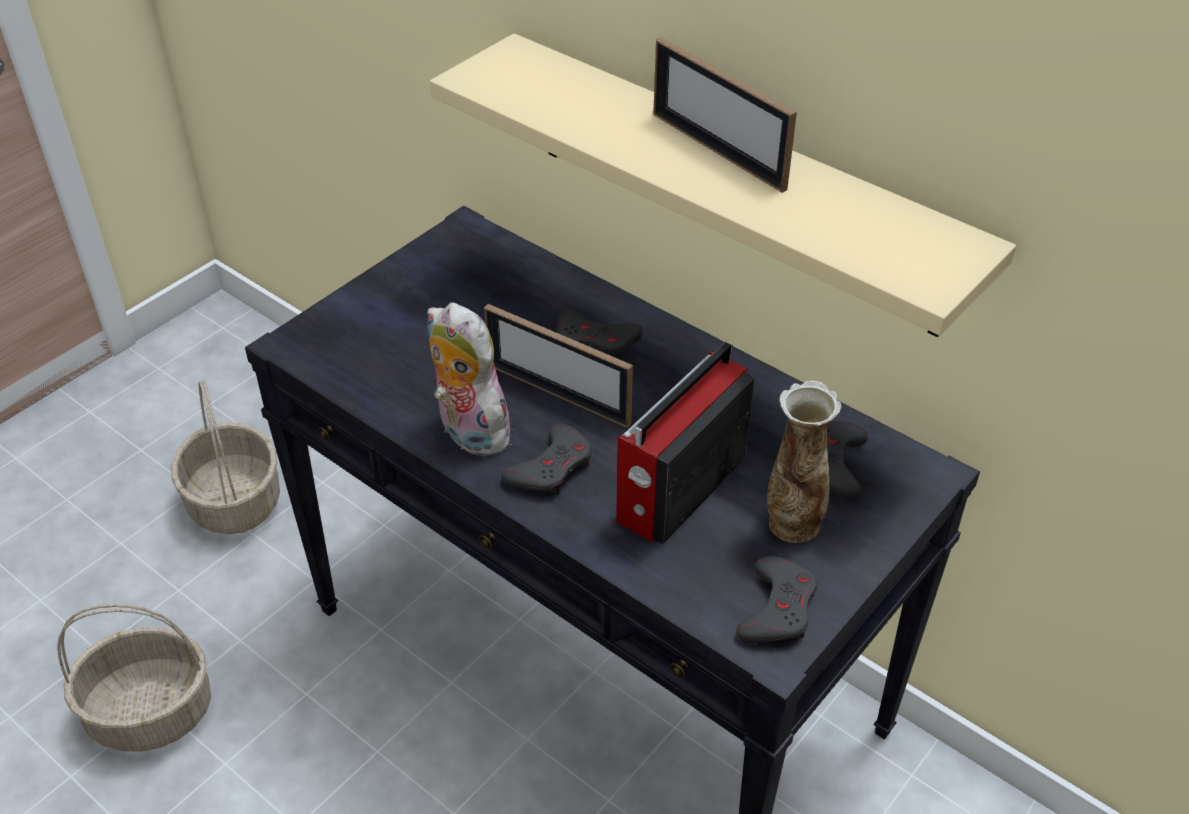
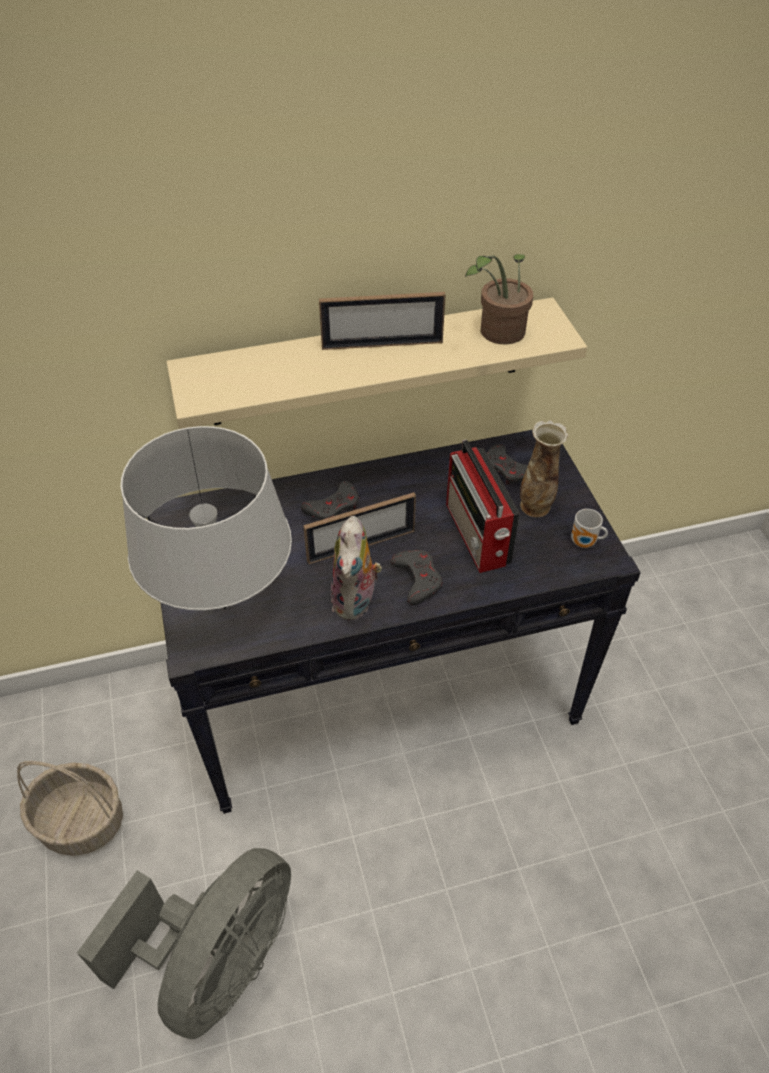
camera: 55 degrees left, 5 degrees up
(152, 712) = (217, 961): basket -> grey fan
(369, 337) = (225, 608): none -> grey table lamp
(468, 432) = (356, 601): plush toy -> plush toy turned 75 degrees counterclockwise
(777, 609) = (584, 543): grey game controller -> mug
(861, 228) = (497, 333): none -> potted plant

